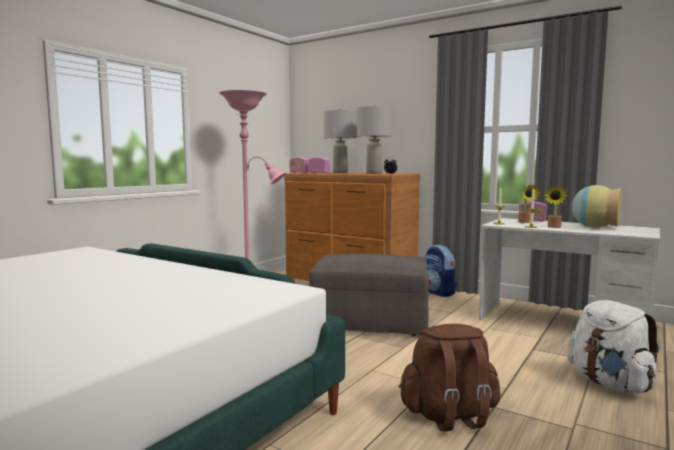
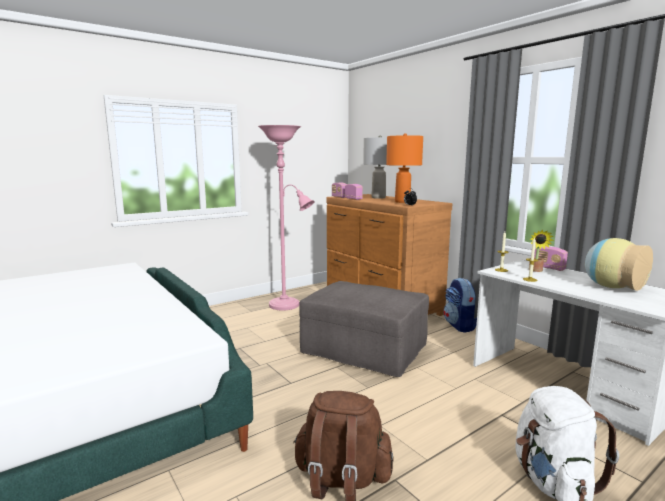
camera: 20 degrees right, 5 degrees up
(374, 173) = (403, 202): grey table lamp -> orange table lamp
(554, 227) = (557, 282): potted plant -> none

